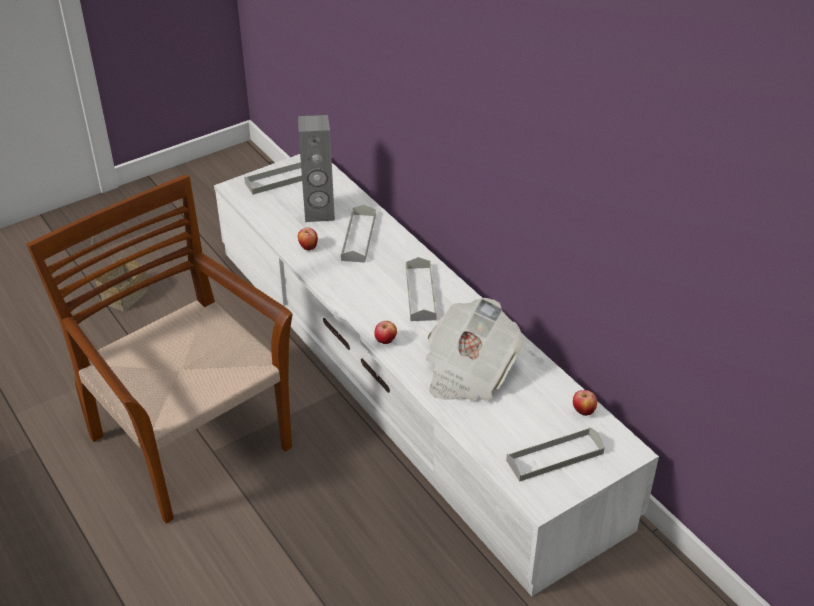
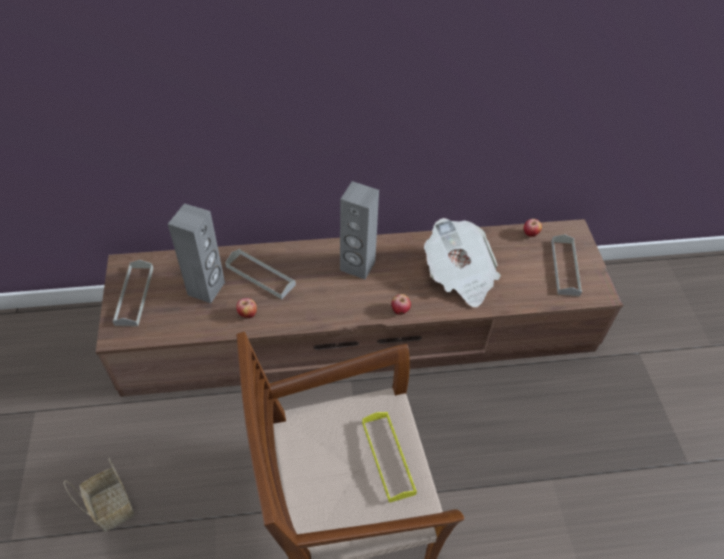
camera: 65 degrees left, 10 degrees up
(201, 380) = (388, 457): none -> yellow tray
(408, 373) = (359, 327): white tv stand -> brown tv stand
(420, 293) = (357, 266): grey tray -> grey speaker

